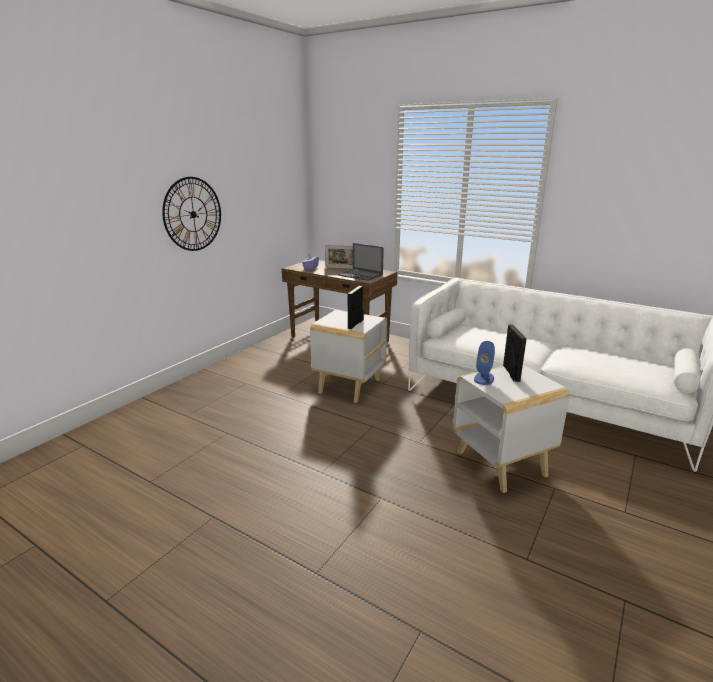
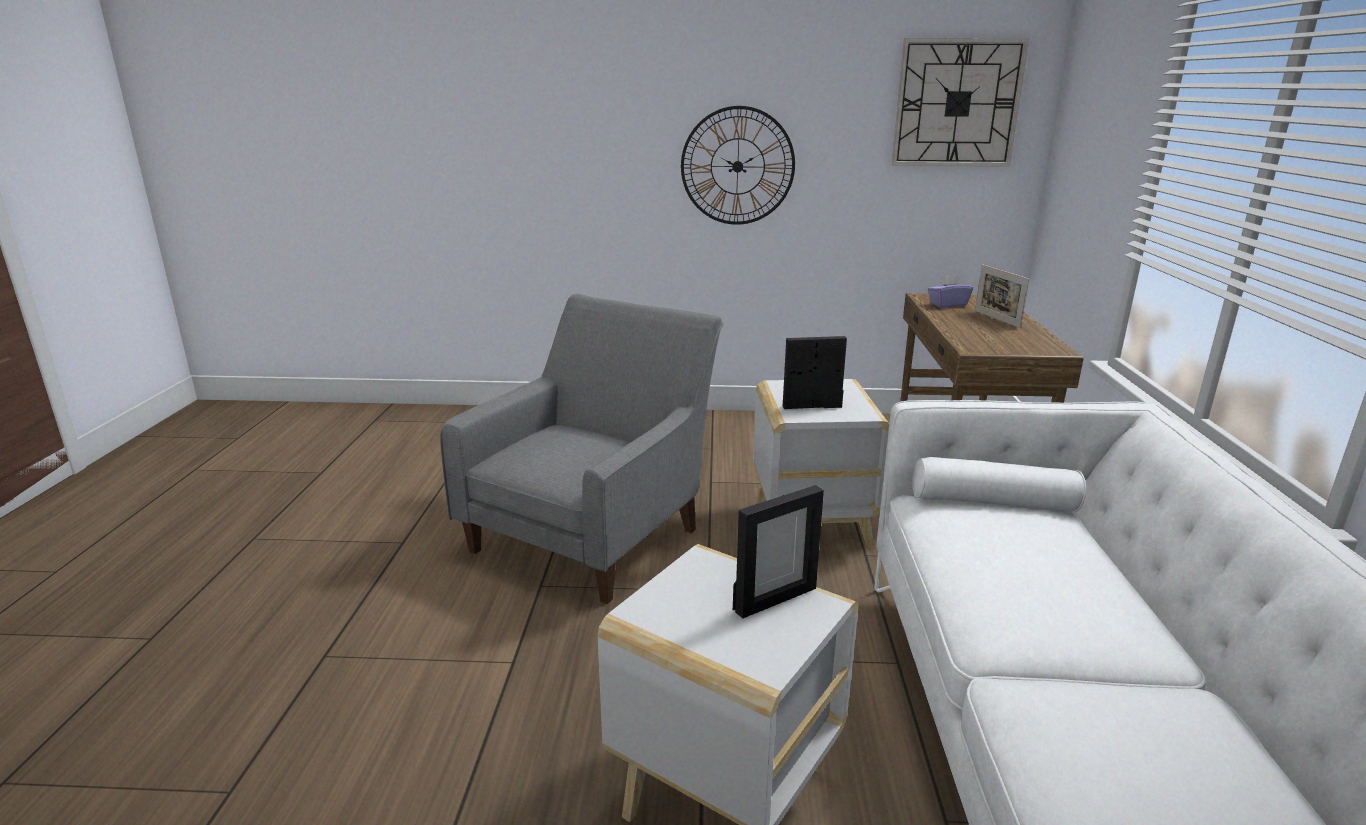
camera: 60 degrees right, 0 degrees up
(278, 168) = (957, 103): none -> wall clock
(287, 442) = (593, 532): none -> grey armchair
(361, 275) = (989, 339): laptop -> none
(484, 378) = (710, 571): blue speaker -> none

